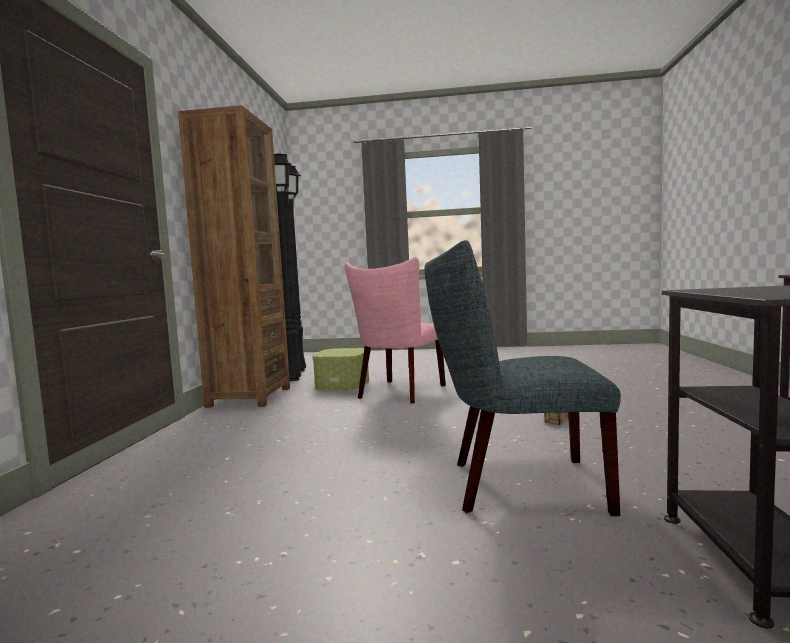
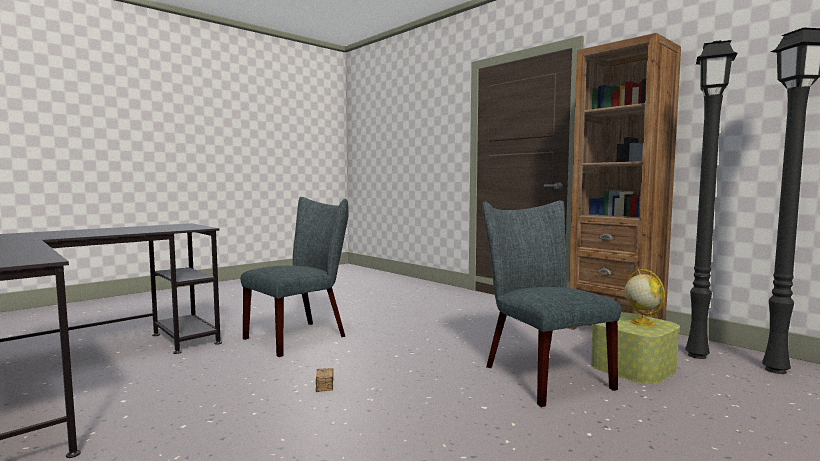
camera: 130 degrees right, 0 degrees up
(338, 351) = (642, 323): none -> globe
(399, 393) = (540, 374): pink chair -> grey chair

